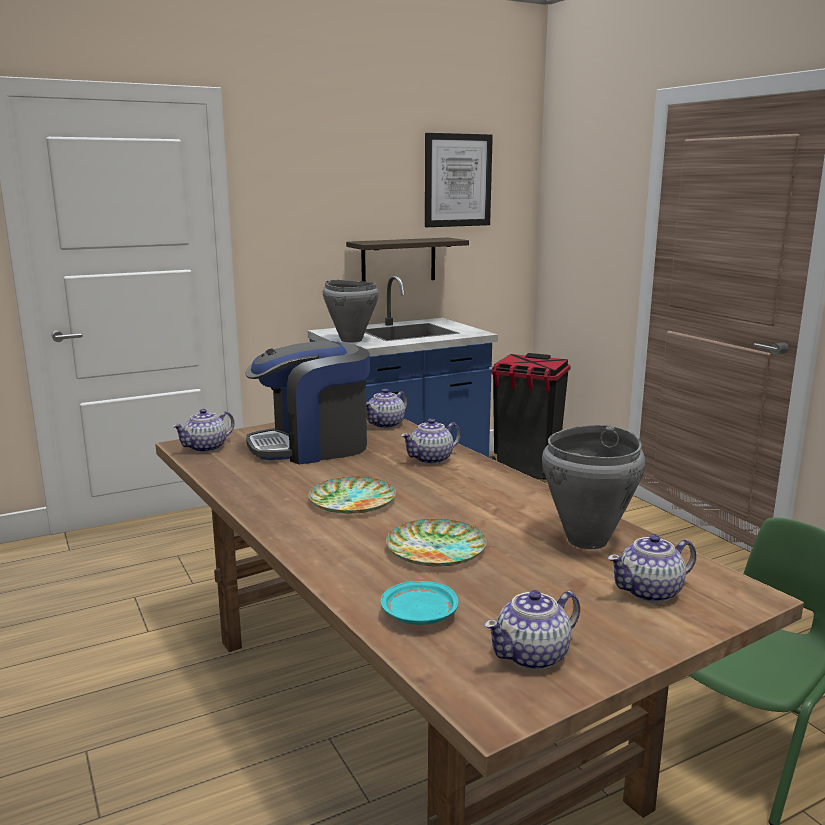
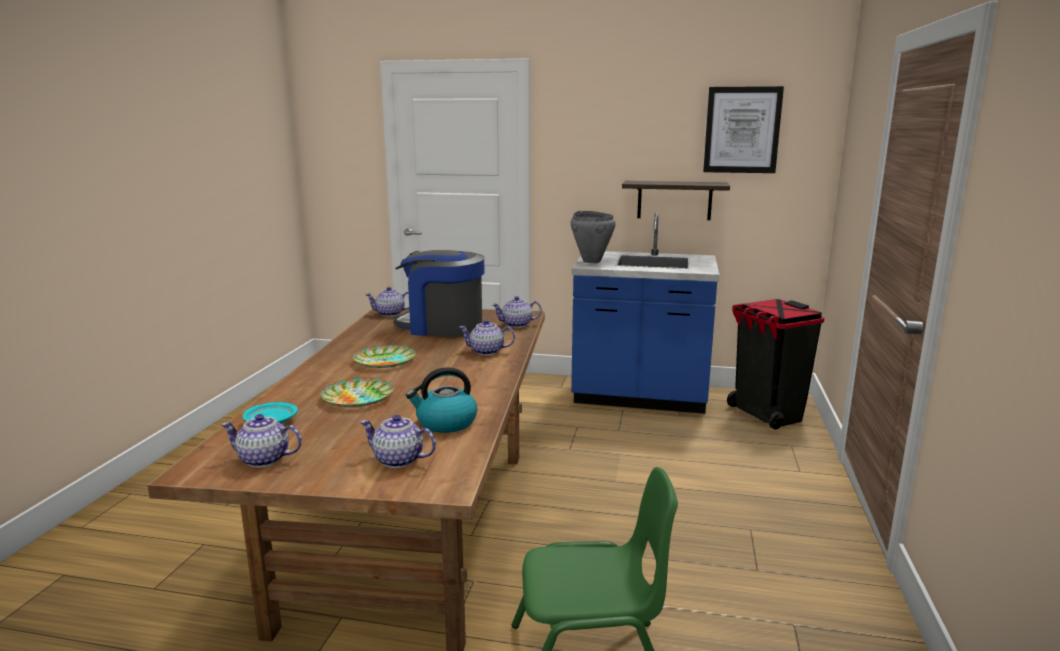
camera: 40 degrees right, 0 degrees up
(588, 540) = (445, 423): grey cooking pot -> kettle

